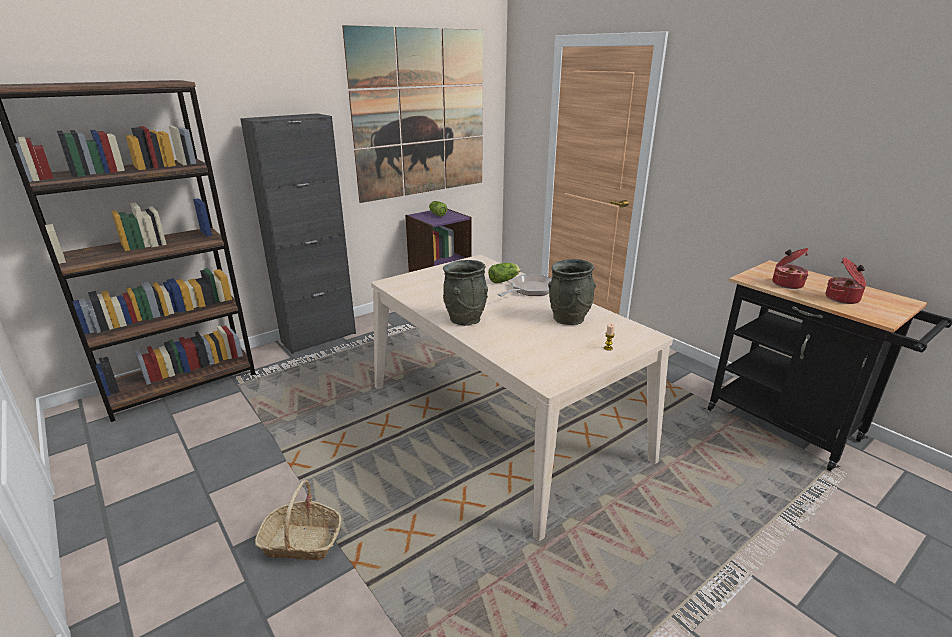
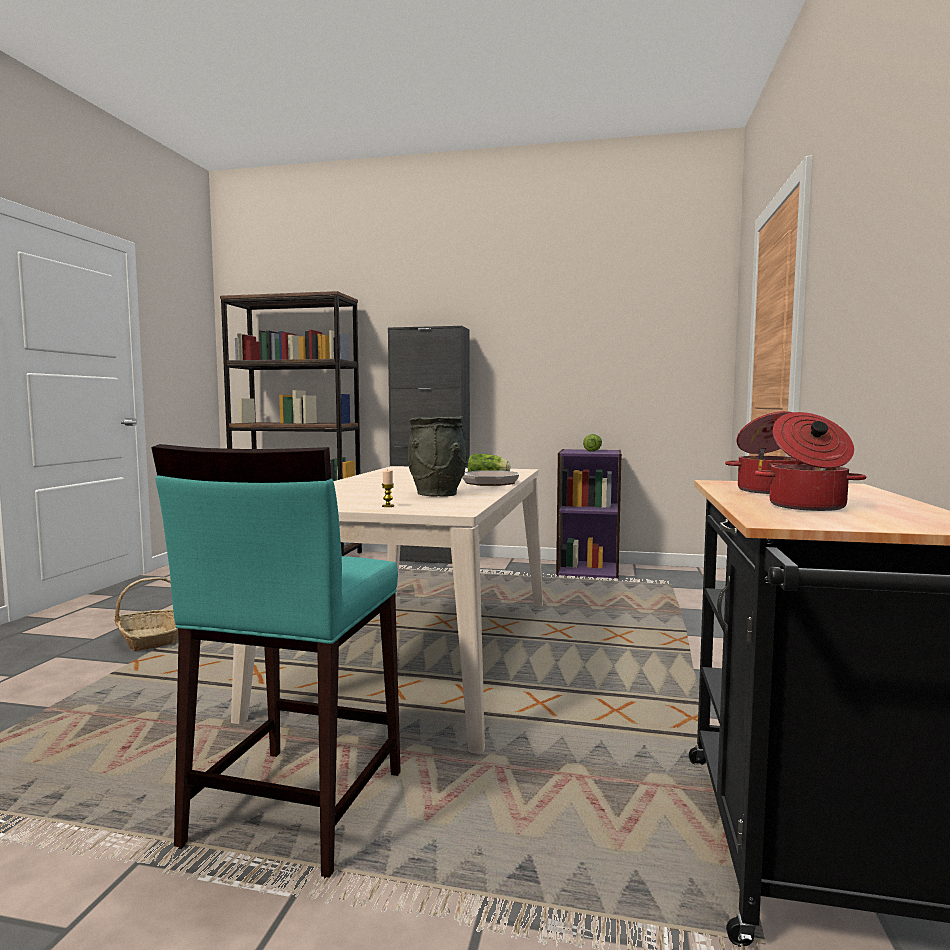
camera: 50 degrees right, 20 degrees down
(421, 114) = (596, 336): picture -> none
(466, 319) = (365, 481): grey vase -> none
(670, 548) = (294, 808): none -> turquoise stool

